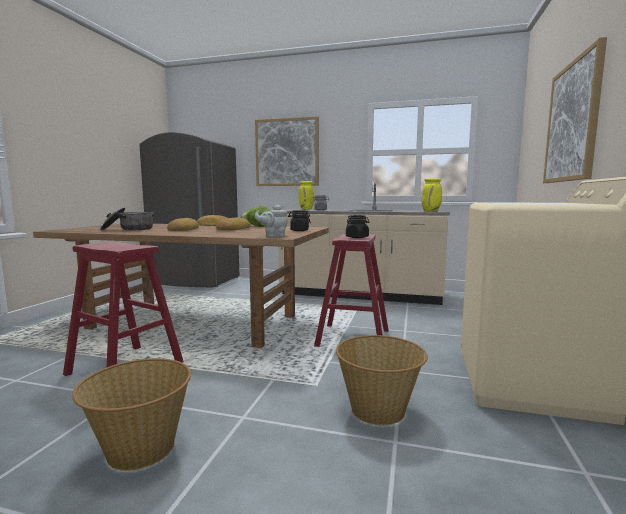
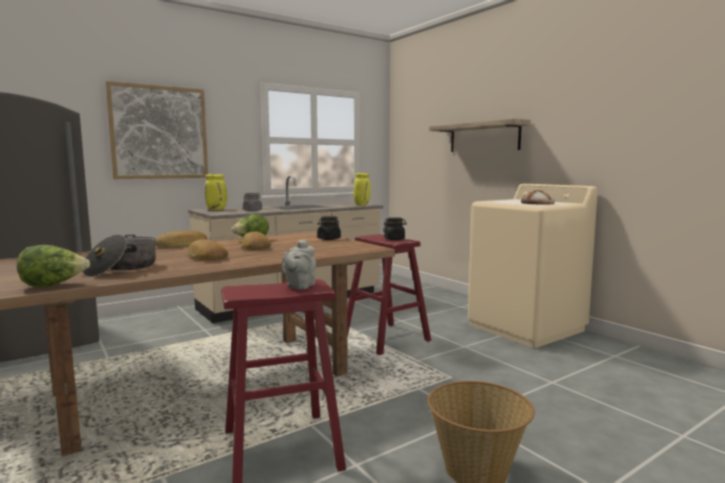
camera: 50 degrees left, 0 degrees up
(76, 231) = (53, 285): none -> lettuce
(273, 236) = (362, 249): grey teapot -> grey teapot (299, 286)
(379, 410) = (511, 372): basket -> none
(526, 203) = (537, 203): none -> bread
(572, 122) = (484, 137): picture -> shelf

